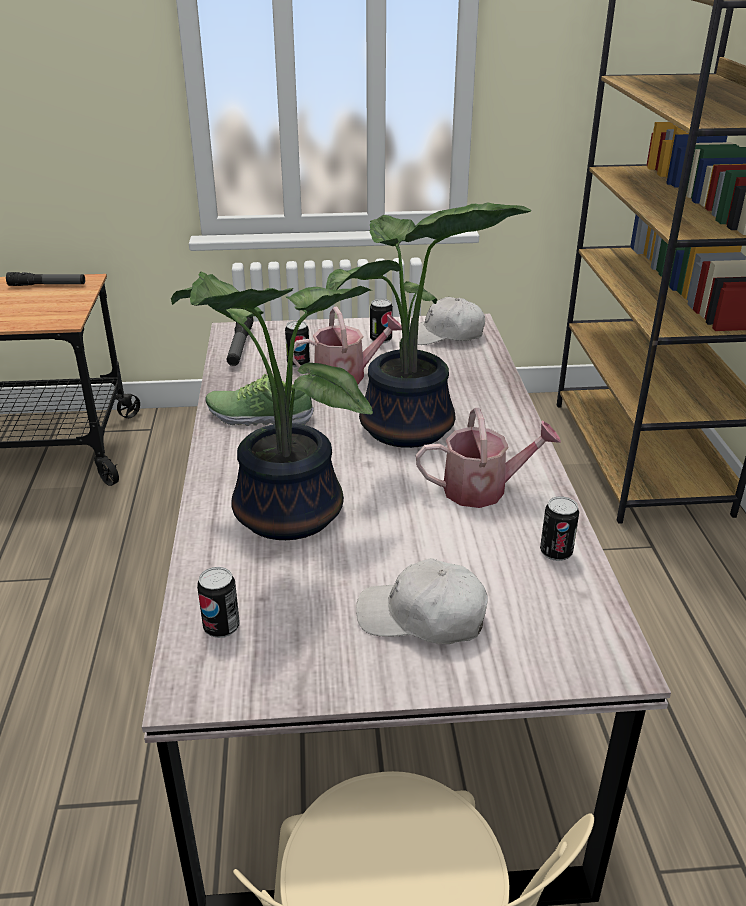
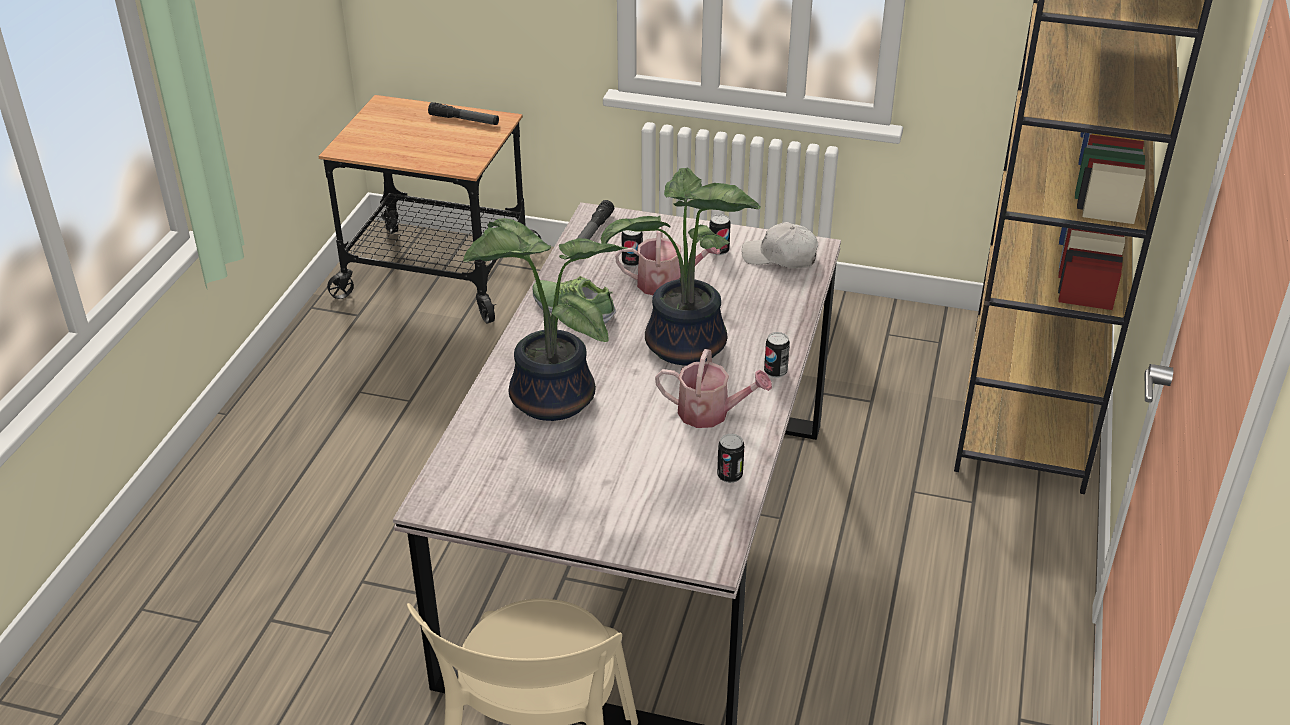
camera: 20 degrees right, 5 degrees up
(221, 627) = (466, 470): can -> can (775, 372)
(422, 617) = (602, 497): white cap -> none

